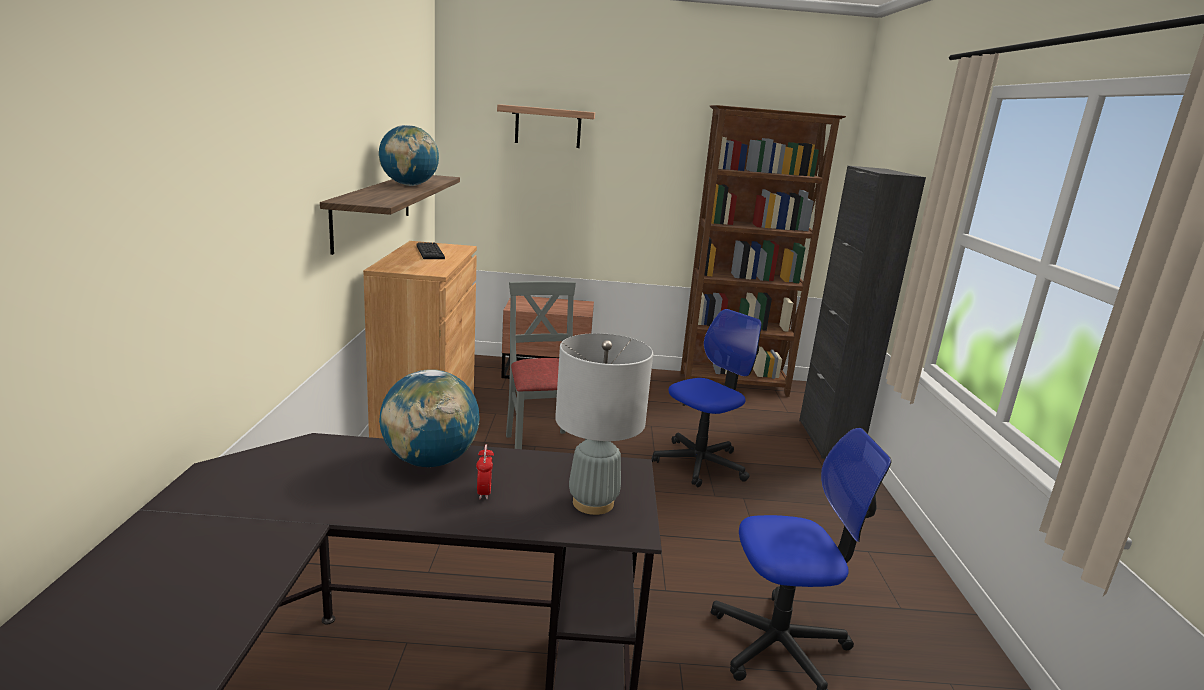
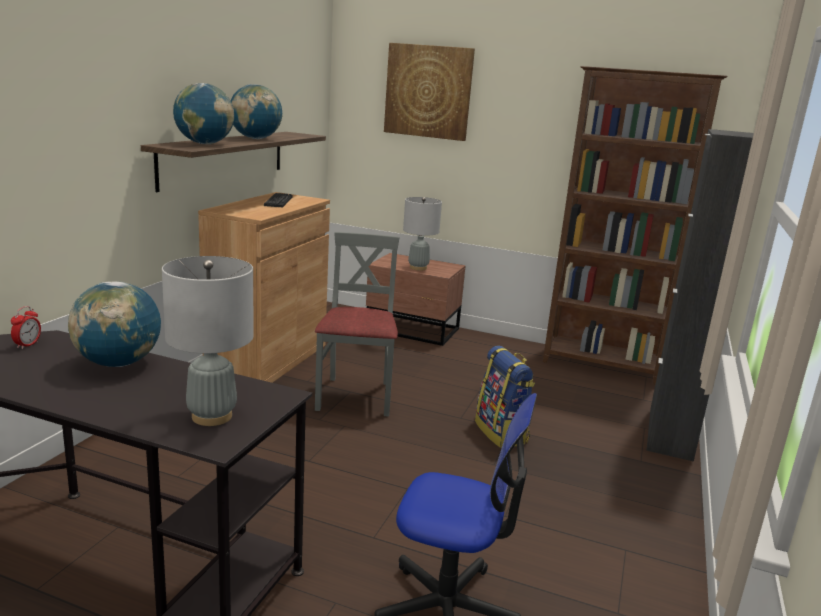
camera: 20 degrees right, 0 degrees up
(380, 196) = (204, 144): none -> globe
(484, 492) = (131, 392): alarm clock -> alarm clock (27, 345)
(548, 127) = (428, 91): shelf -> picture
(554, 309) = (418, 268): none -> grey table lamp
(700, 463) = (502, 433): office chair -> backpack

